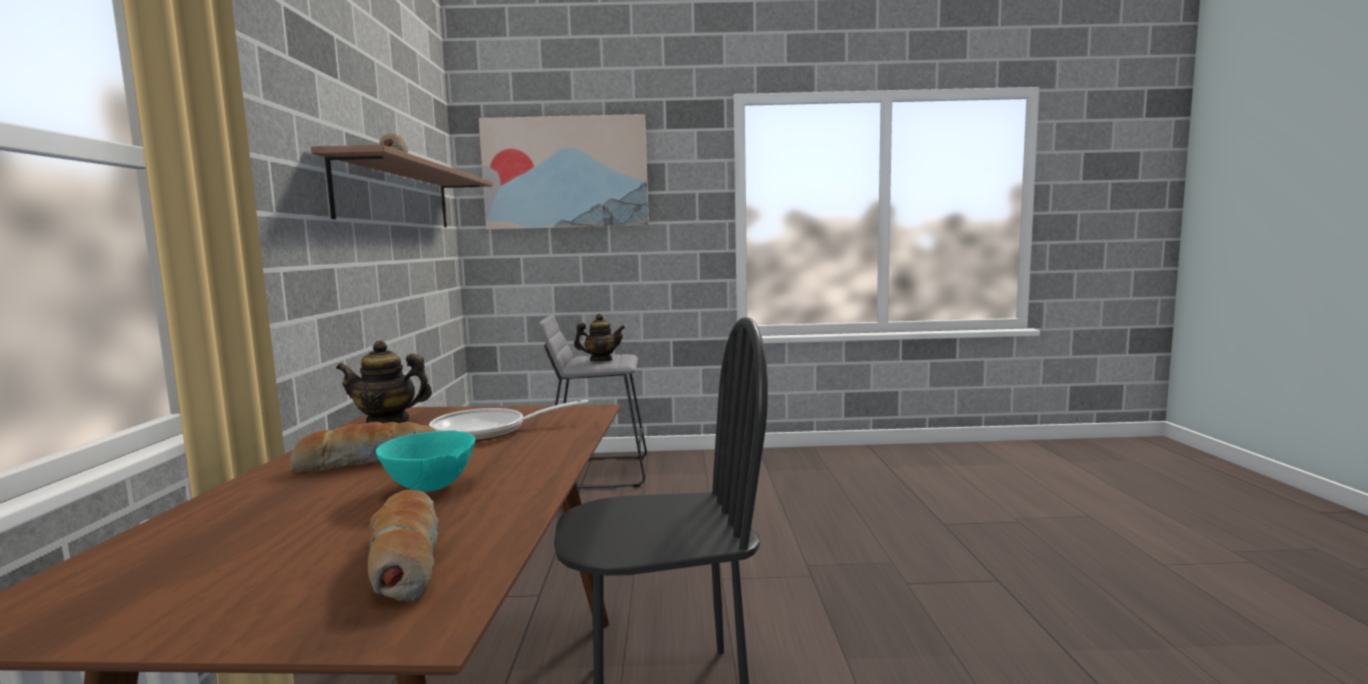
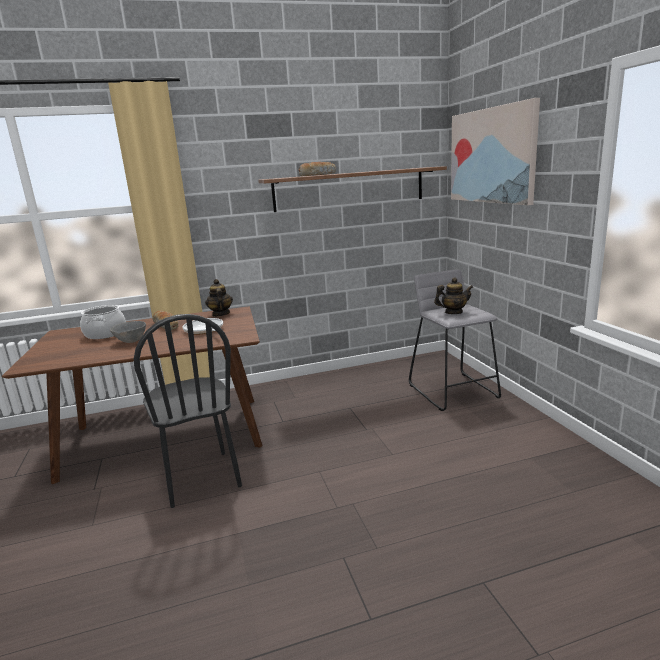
camera: 75 degrees right, 10 degrees up
(264, 526) = (105, 334): none -> cooking pot
(405, 560) = (68, 355): bread -> none
(430, 488) = (131, 341): turquoise bowl -> grey bowl
(601, 360) = (453, 312): teapot -> teapot turned 75 degrees counterclockwise

